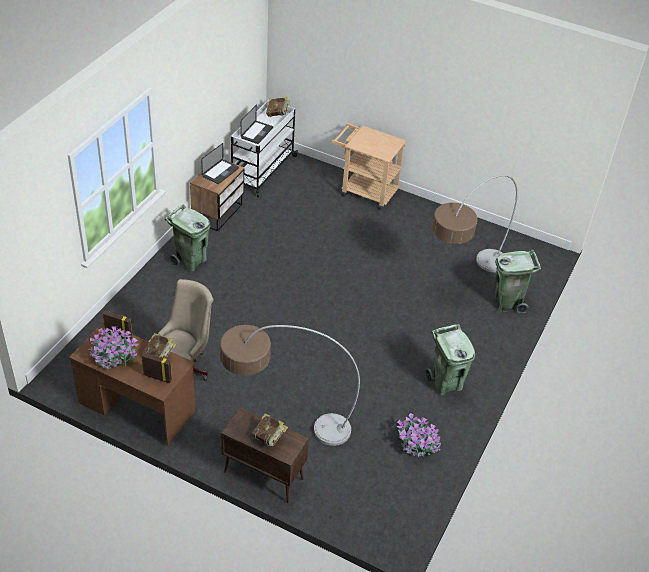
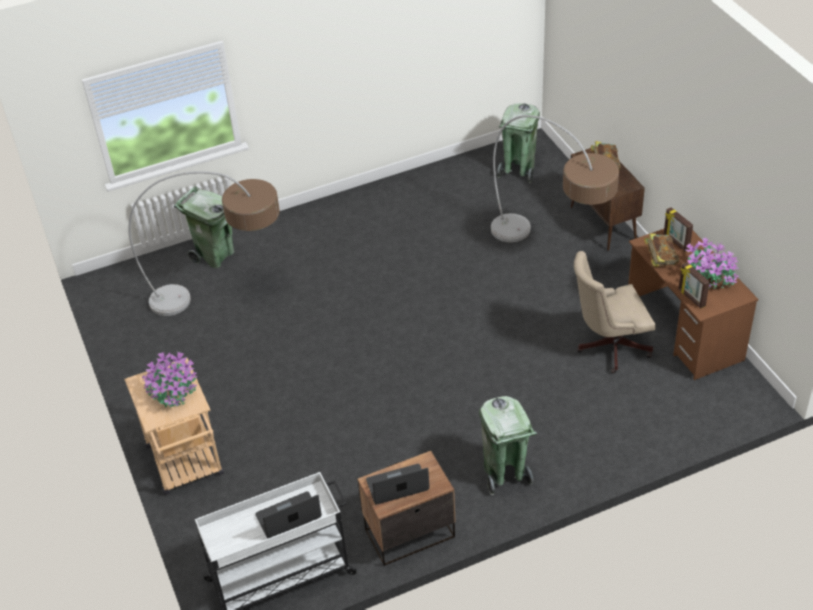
camera: 135 degrees left, 0 degrees up
(277, 114) = (221, 539): book -> none
(417, 445) = (449, 188): potted plant -> potted plant (173, 392)
(445, 383) = (367, 218): green trash can -> green trash can (518, 170)

